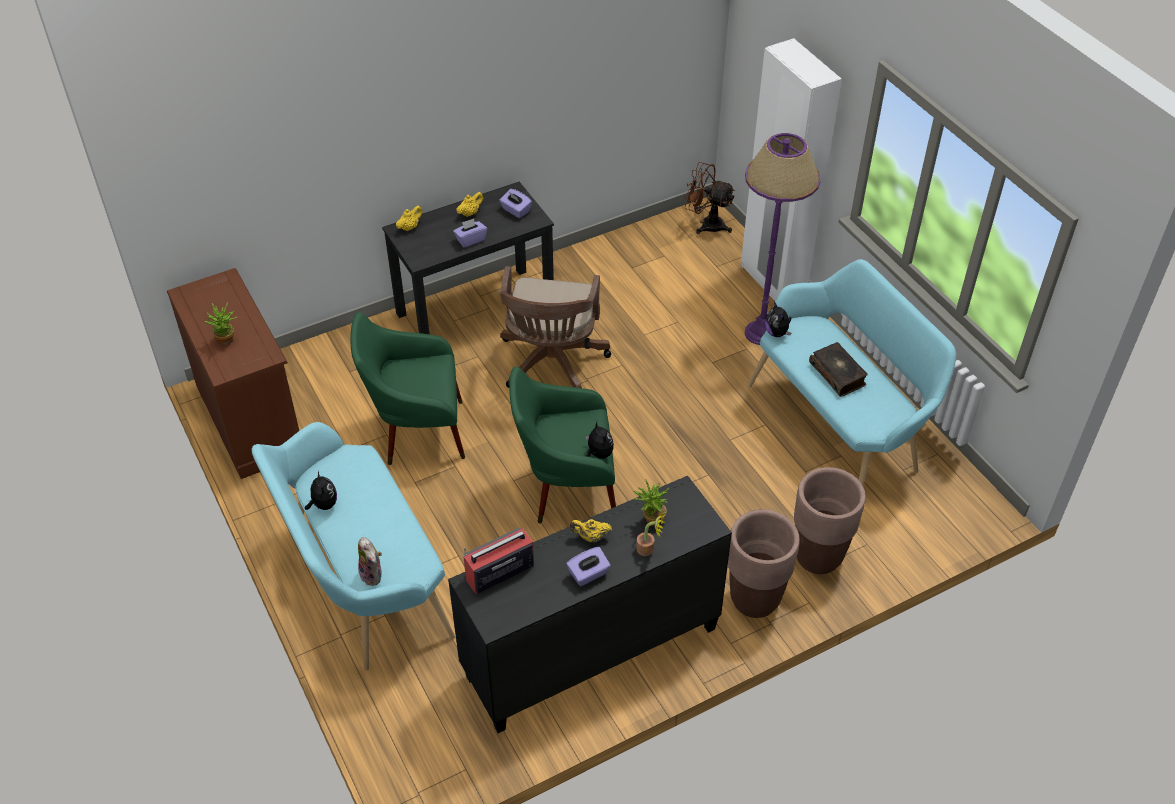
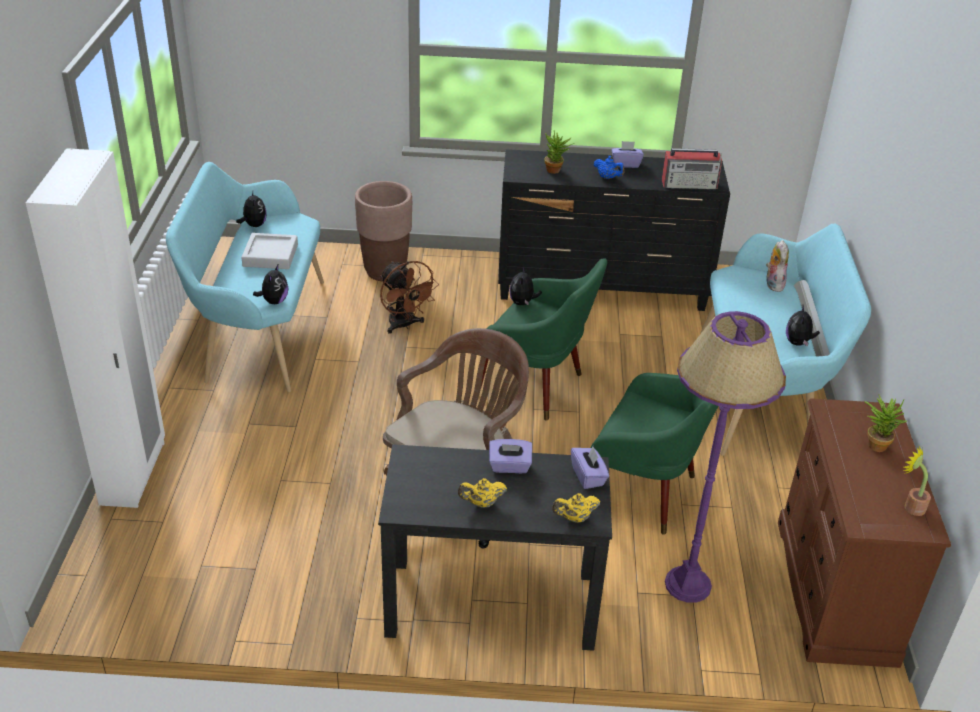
camera: 150 degrees left, 10 degrees down
(515, 210) = (422, 480): purple tissue box -> purple tissue box (588, 476)
(590, 537) = (608, 178): yellow teapot -> blue teapot
(649, 549) = (572, 160): potted plant -> potted plant (911, 506)
(706, 224) = (100, 583): brown fan -> brown fan (404, 325)
(755, 599) = (458, 269): brown planter -> none
(761, 333) = (215, 430): purple floor lamp -> purple floor lamp (687, 584)
(838, 374) = (270, 255): book -> grey tray
(898, 404) = (254, 225): none -> plush toy

